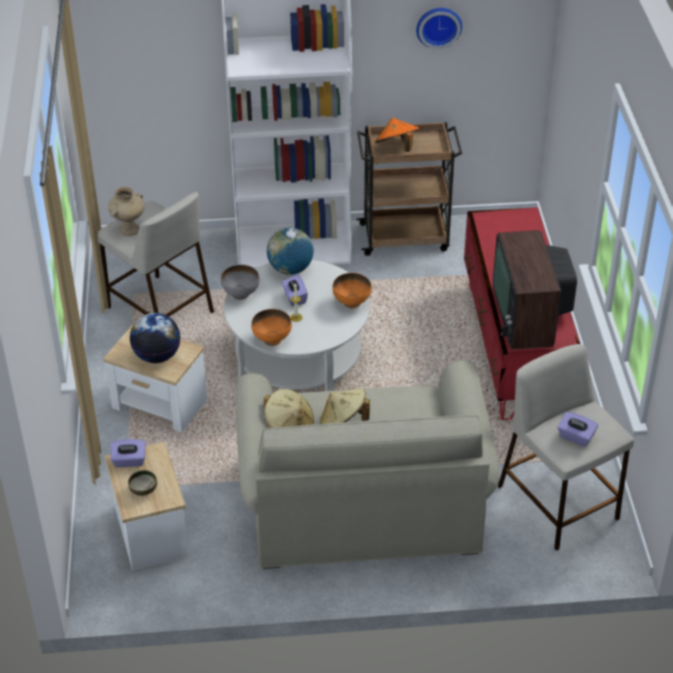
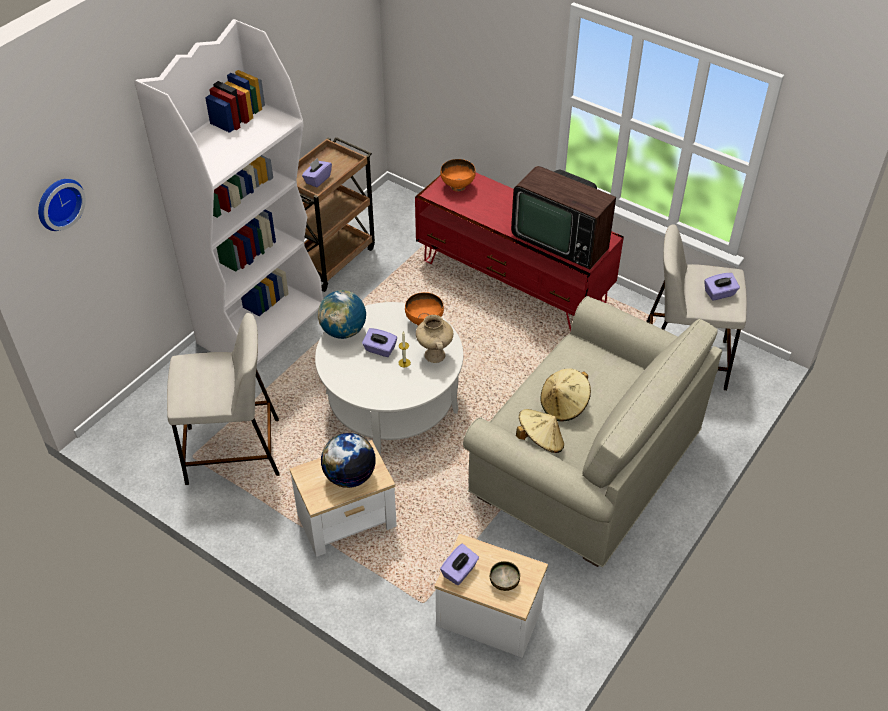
camera: 50 degrees left, 5 degrees up
(129, 229) = (197, 392): beige vase -> beige vase (434, 355)
(241, 294) = (338, 378): grey bowl -> none
(272, 339) = (414, 392): orange bowl -> orange bowl (457, 186)
(397, 147) = (317, 179): orange hat -> purple tissue box
(438, 26) = (306, 49): wall clock -> wall clock (58, 203)

